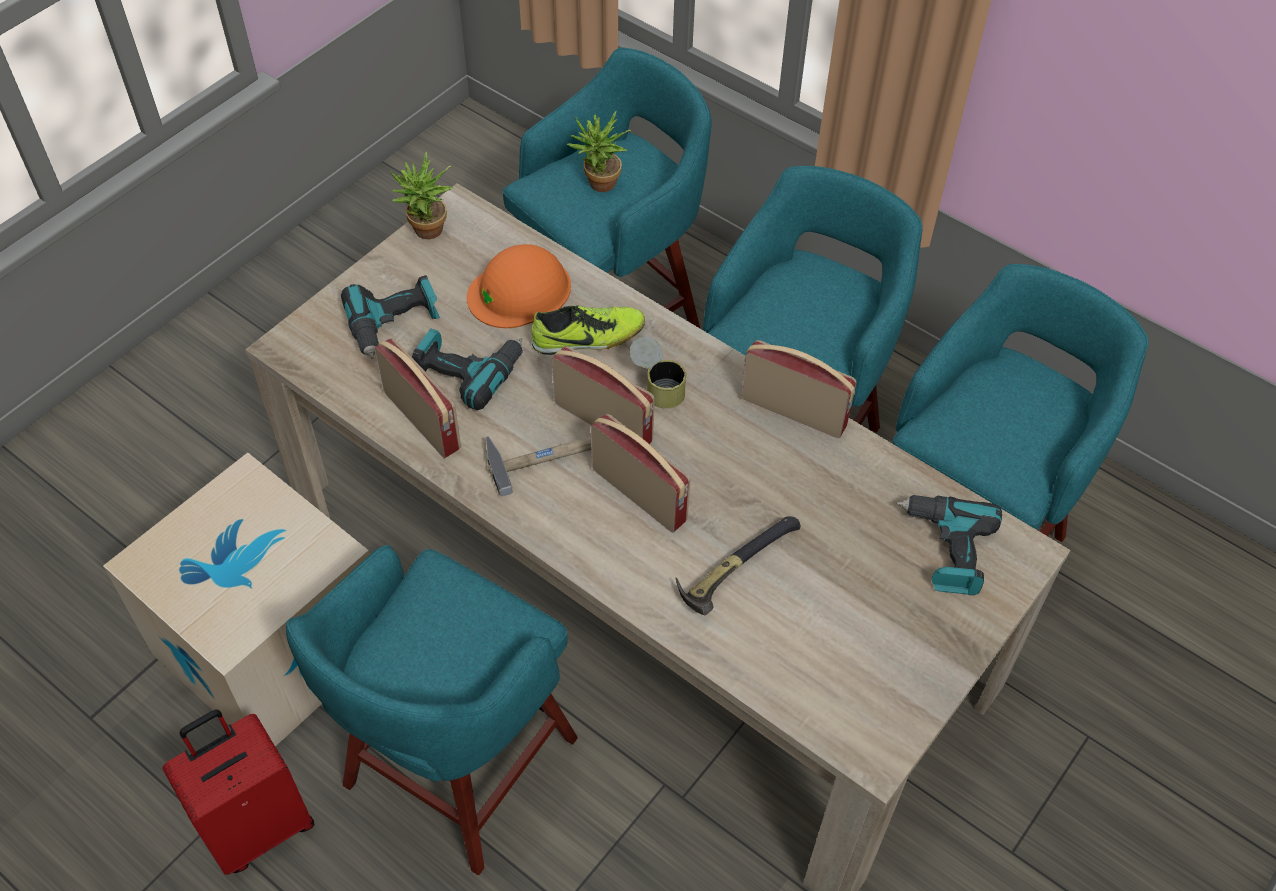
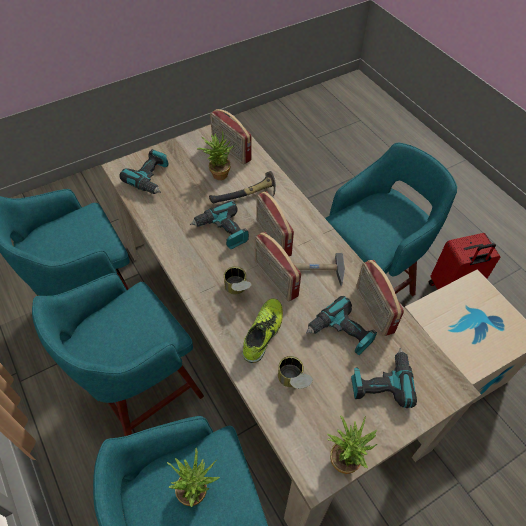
camera: 160 degrees left, 0 degrees up
(520, 291) = (293, 382): orange hard hat -> can
(588, 338) = (263, 333): shoe -> shoe turned 105 degrees clockwise
(738, 479) = (222, 231): none -> power drill
(794, 411) = (175, 255): radio -> radio (230, 150)
(821, 607) = (217, 173): none -> potted plant

